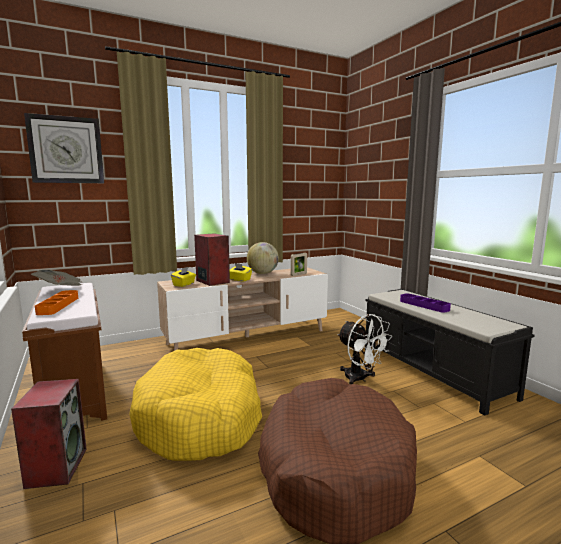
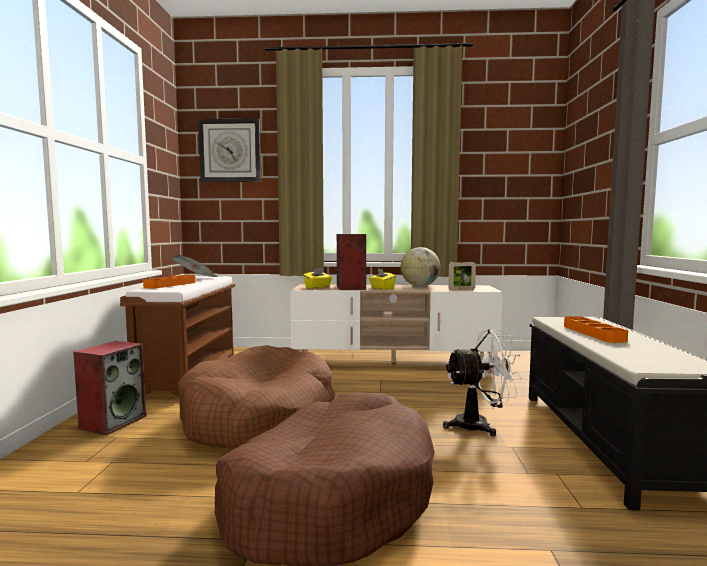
camera: 30 degrees right, 5 degrees down
(201, 417) = (259, 417): yellow dog bed -> brown dog bed
(360, 379) = (480, 425): white fan -> white fan turned 90 degrees counterclockwise
(424, 305) = (593, 333): purple tray -> orange tray

